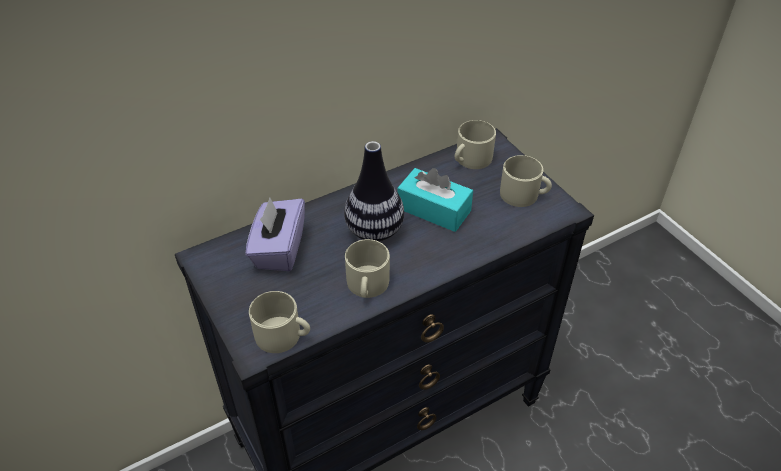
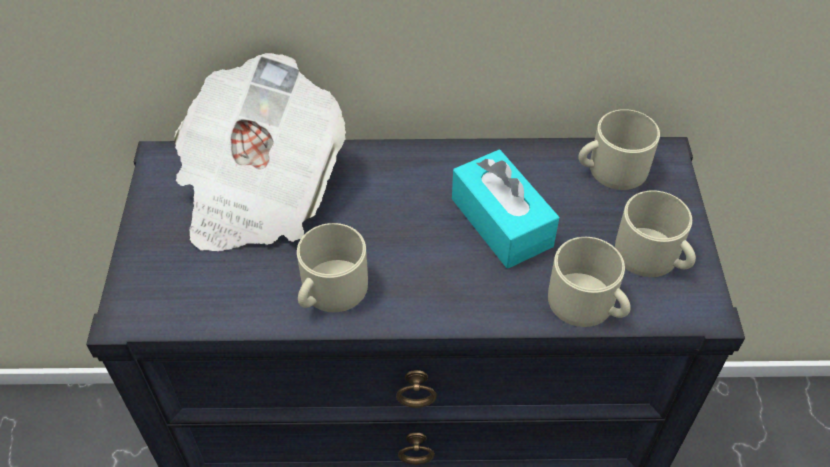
camera: 30 degrees right, 5 degrees up
(279, 249) = (259, 189): purple tissue box -> newspaper
(283, 335) = (176, 309): beige mug -> beige mug (588, 304)
(374, 230) = (398, 217): vase -> none

